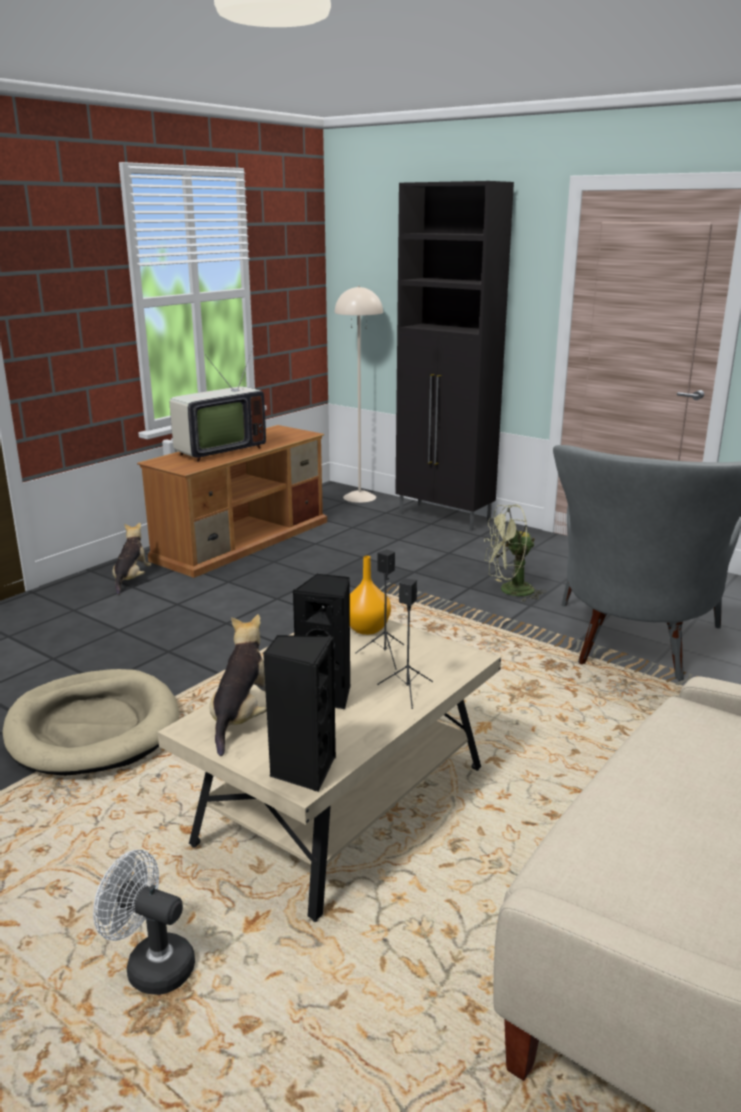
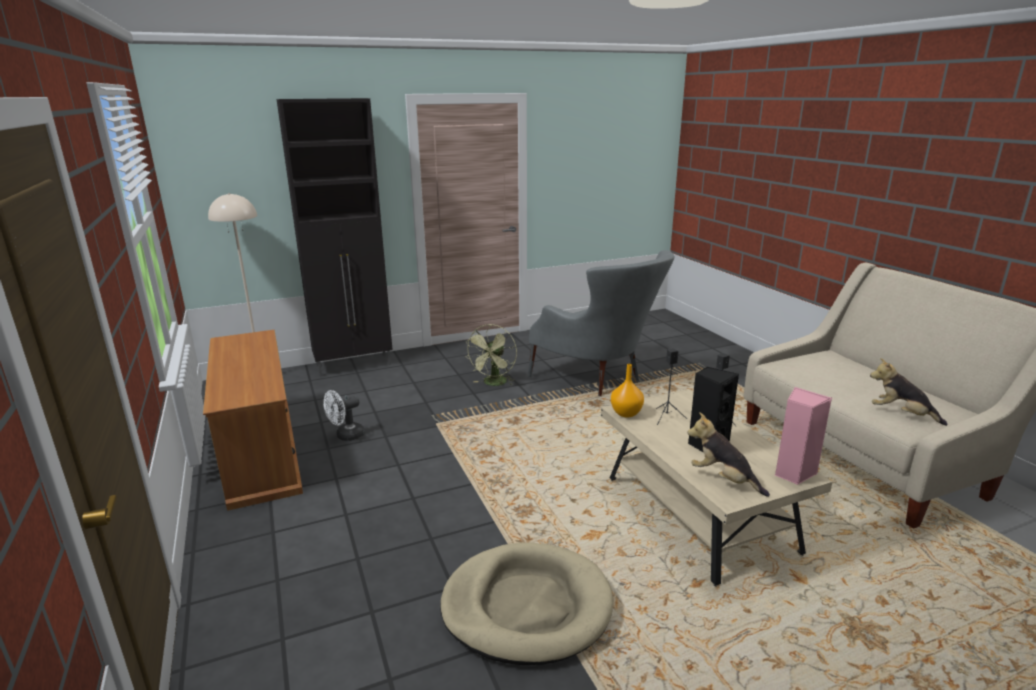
camera: 60 degrees left, 0 degrees up
(131, 579) = (256, 529): plush toy -> plush toy (901, 414)
(151, 965) = (828, 630): white fan -> white fan (346, 436)
(217, 451) = (240, 373): television -> none
(302, 770) = (792, 473): black speaker -> pink speaker

